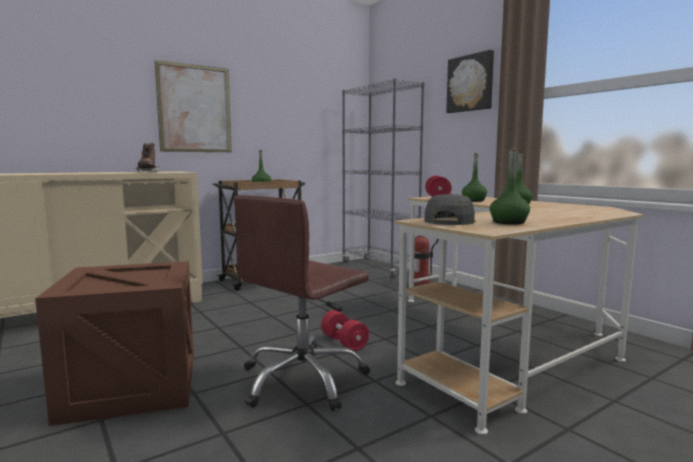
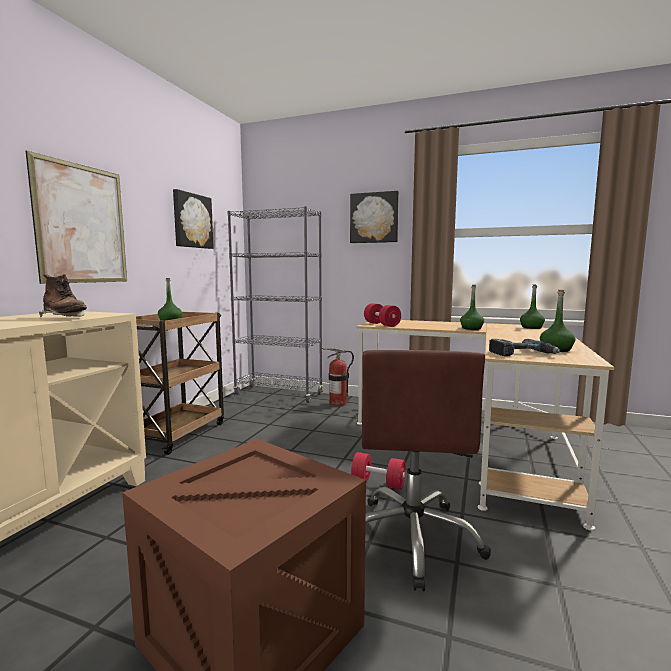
camera: 35 degrees left, 0 degrees up
(302, 101) = (192, 221): none -> picture
(450, 221) = (522, 353): grey cap -> power drill
(474, 201) = (422, 325): green bottle -> green bottle (531, 327)

